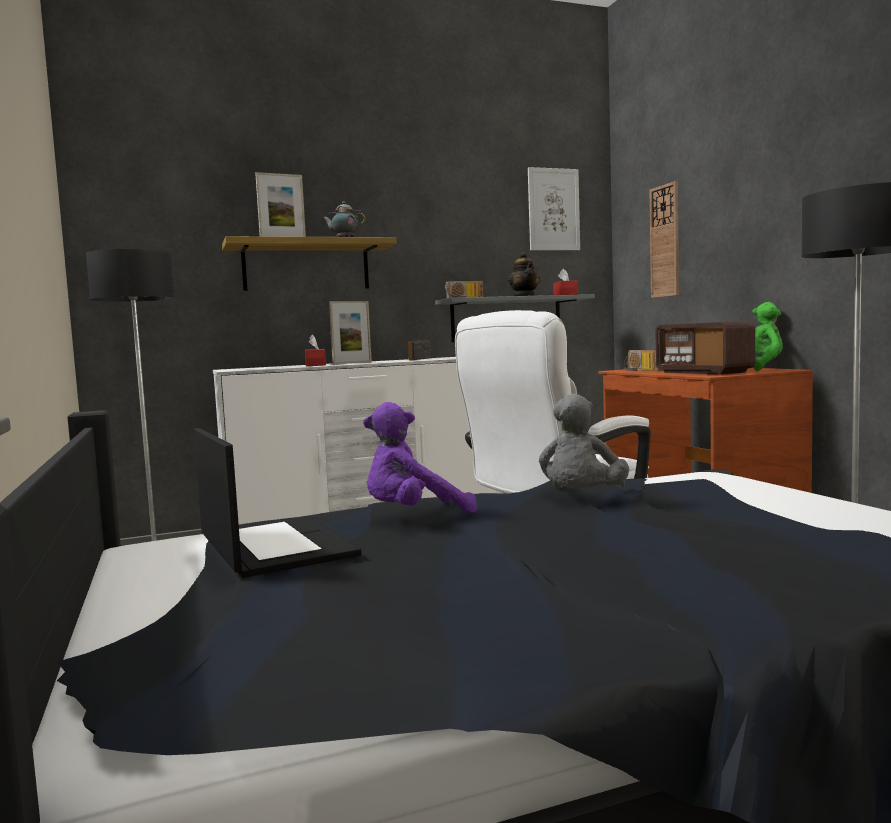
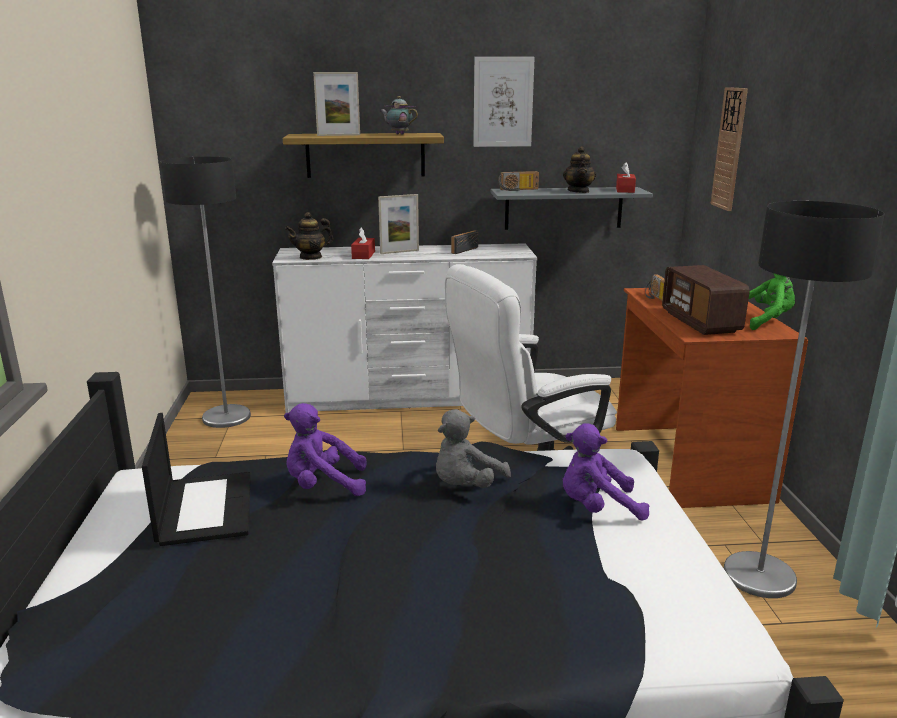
camera: 15 degrees right, 15 degrees up
(257, 368) = (311, 257): none -> teapot
(553, 209) = (628, 94): picture -> picture (503, 102)
(739, 498) = (597, 508): none -> purple plush toy

